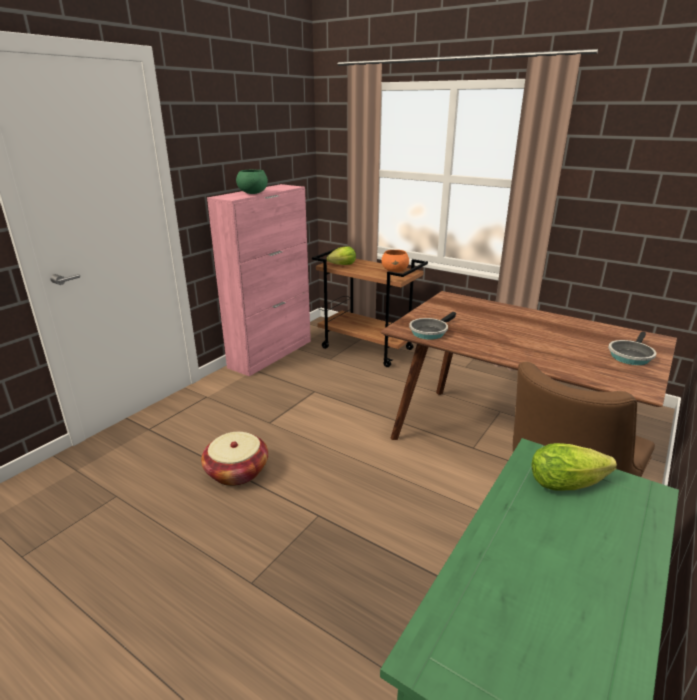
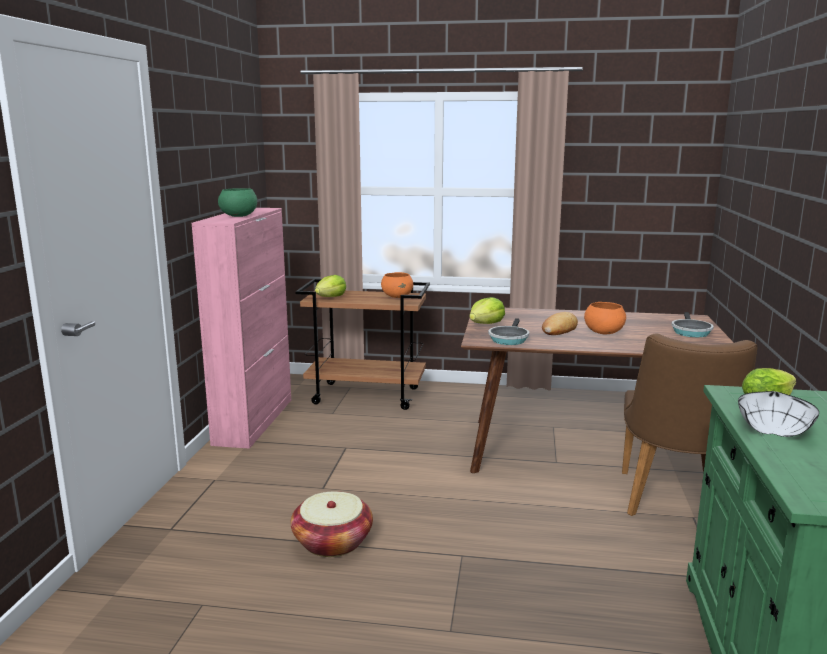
camera: 25 degrees left, 10 degrees down
(429, 312) = (486, 324): none -> lettuce
(491, 329) = (559, 329): none -> bread
(517, 528) = (771, 430): none -> white bowl
(531, 340) = (603, 332): none -> orange bowl

